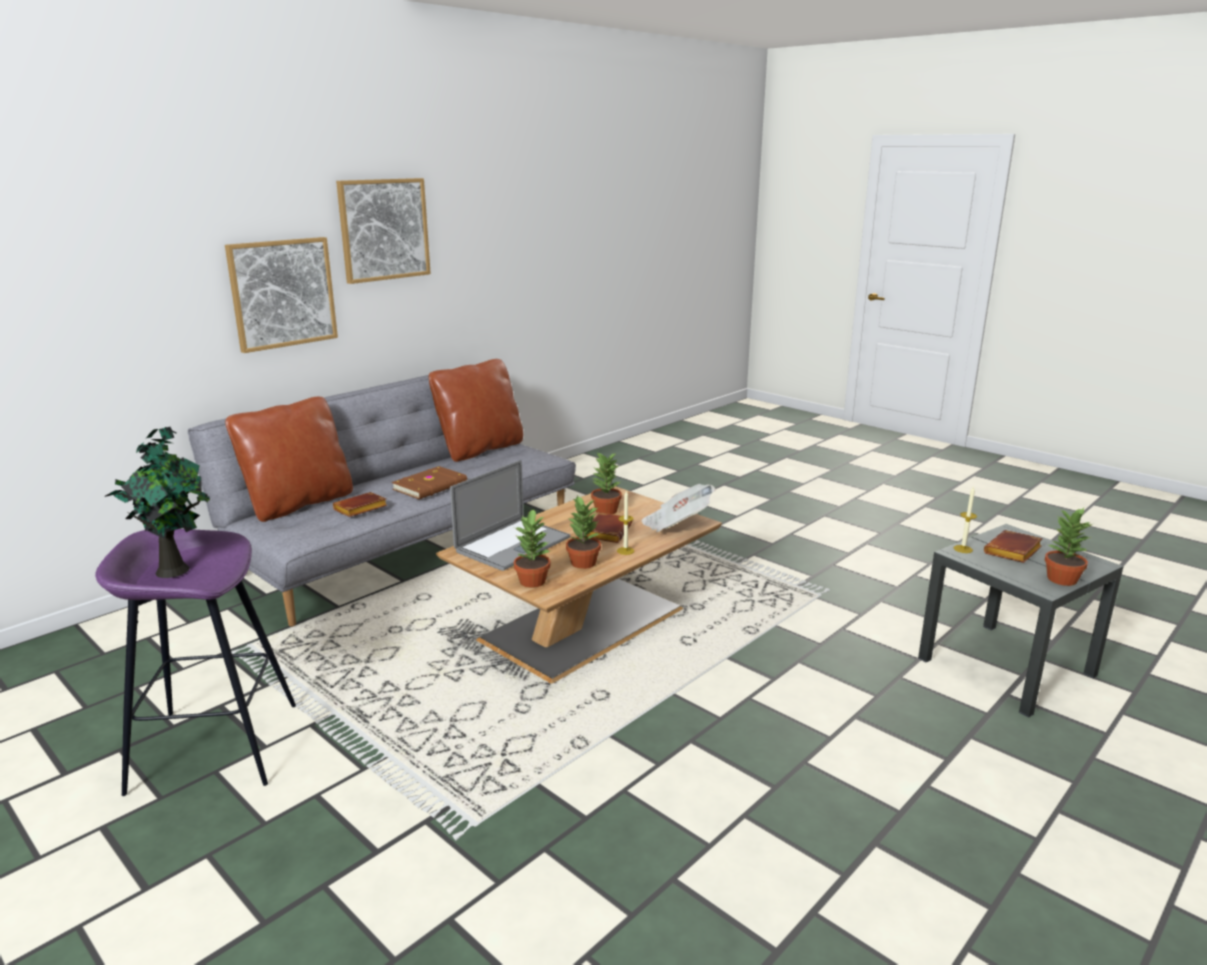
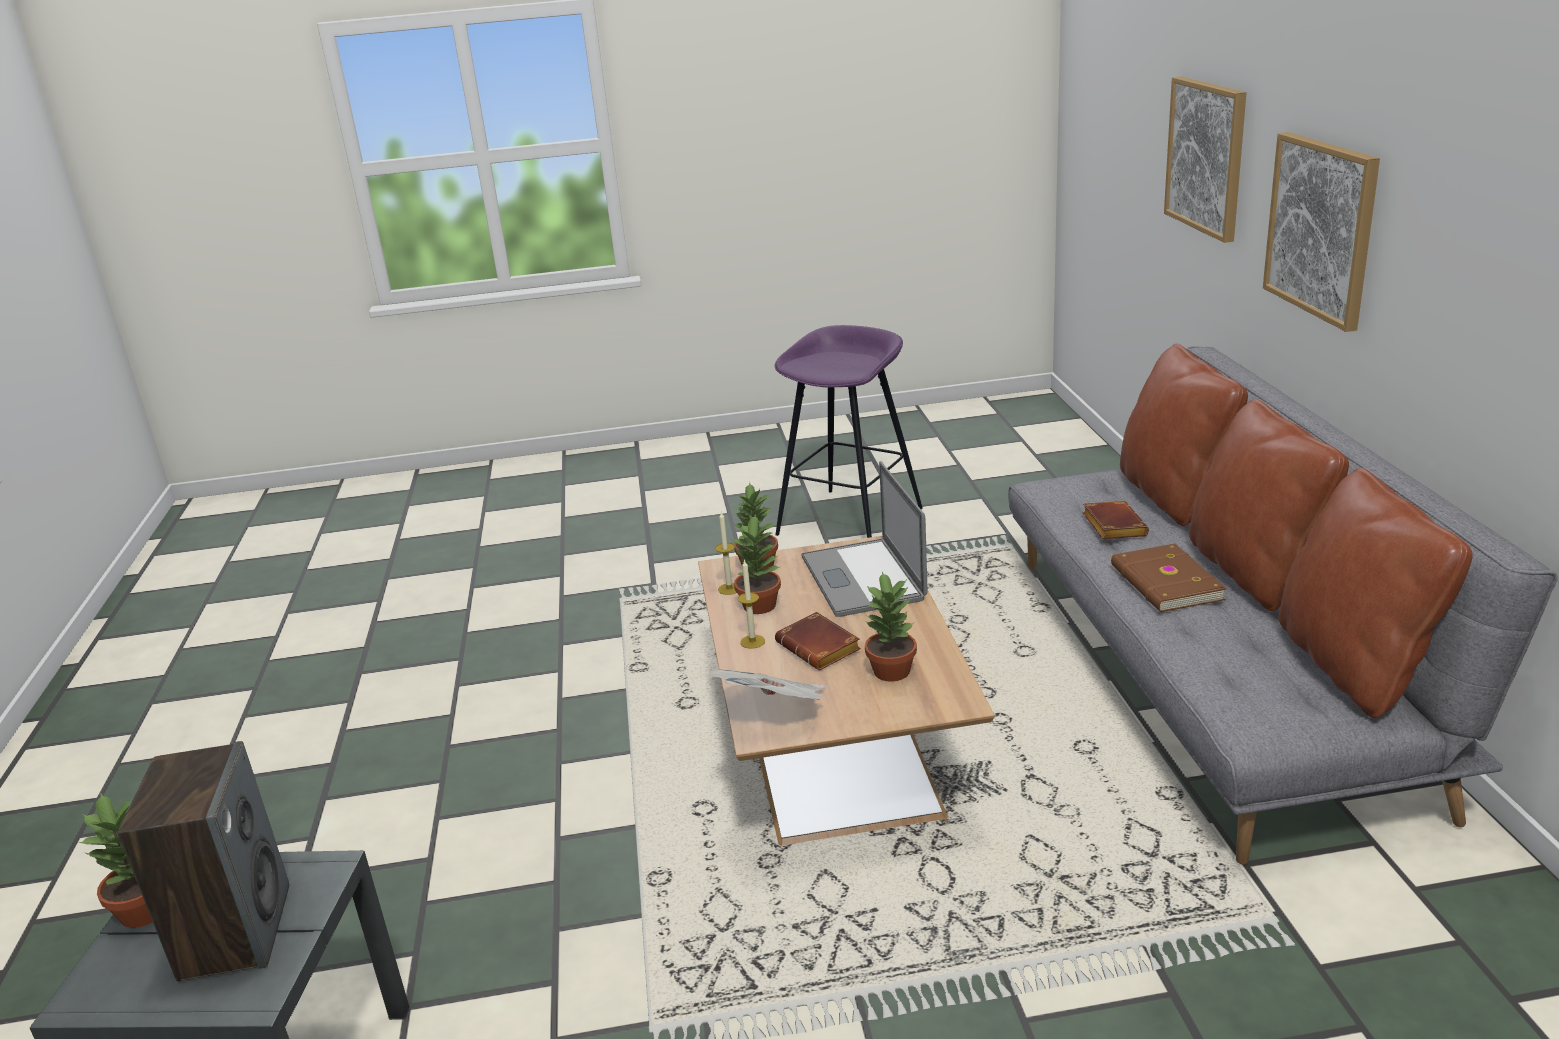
camera: 130 degrees right, 5 degrees up
(175, 569) = (845, 361): potted plant -> none
(384, 229) = (1461, 176): picture -> picture (1206, 157)
(399, 473) = (1254, 572): none -> brown pillow
(963, 549) = (321, 884): candle -> candle (729, 589)
(1013, 552) = (235, 931): brown book -> speaker

